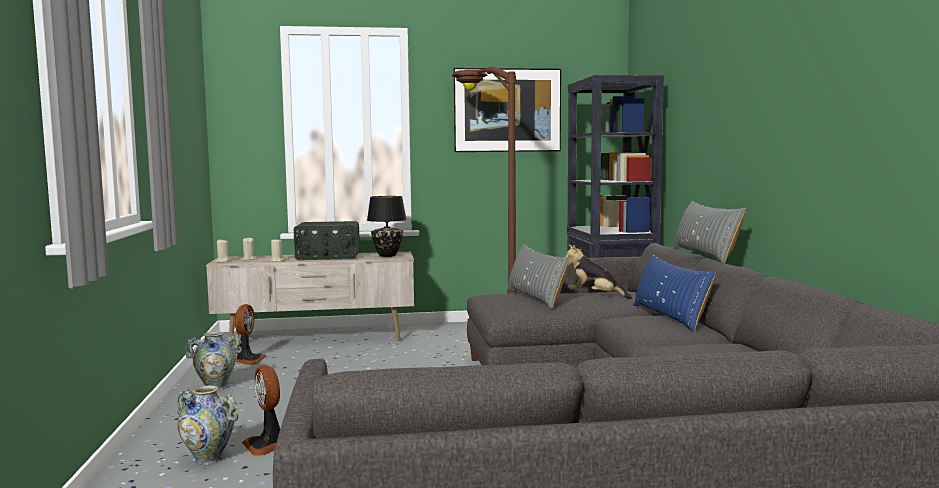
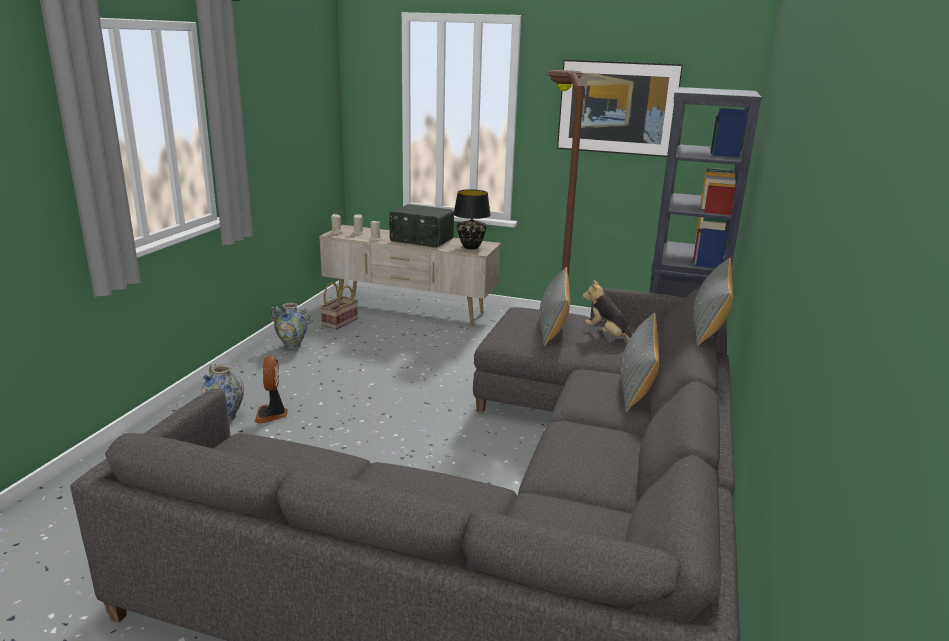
camera: 25 degrees right, 15 degrees up
(248, 360) = (340, 322): fan -> basket
(669, 317) = (636, 384): blue pillow -> grey pillow

